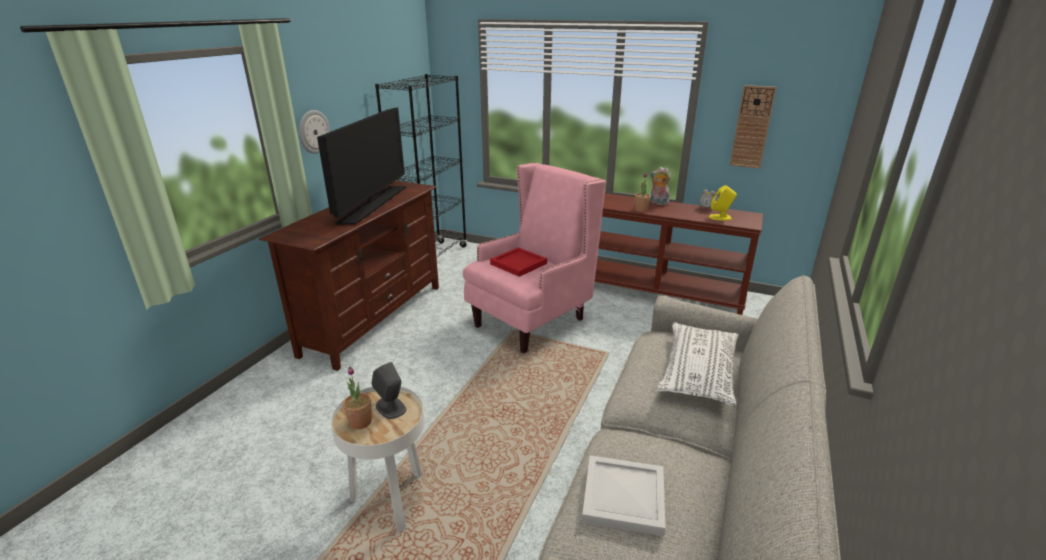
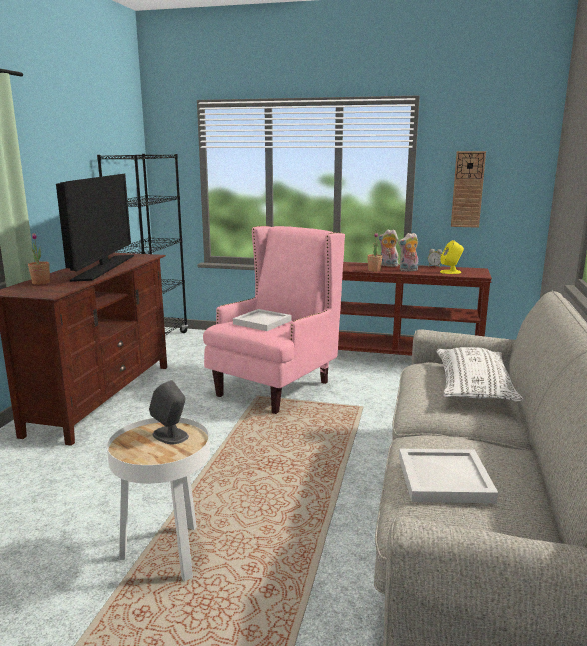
camera: 10 degrees left, 10 degrees down
(313, 131) = (37, 193): wall clock -> none
(360, 422) = (140, 449): potted plant -> potted plant (41, 282)
(519, 264) = (263, 322): red tray -> white tray
(676, 212) = (408, 270): none -> plush toy

